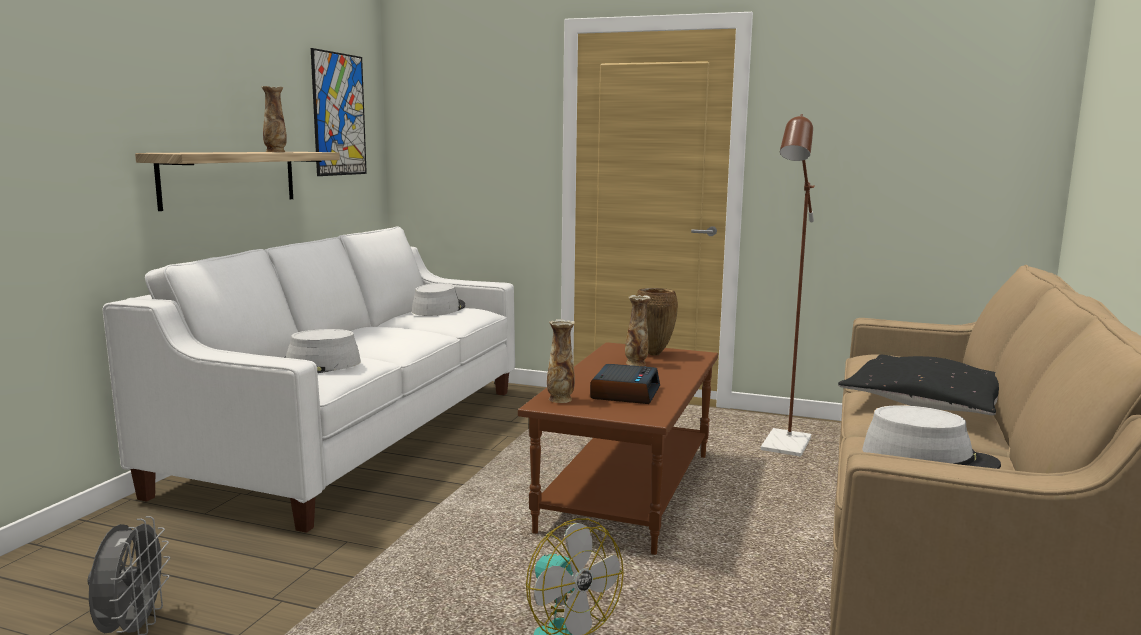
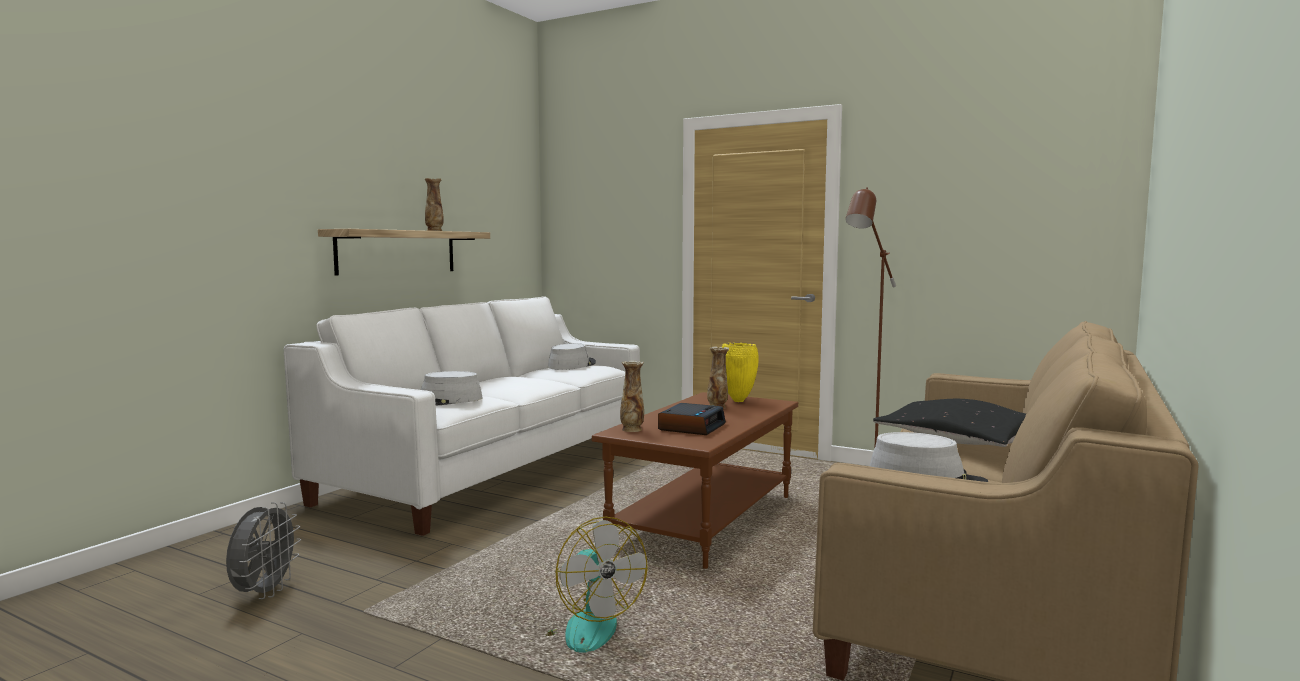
camera: 10 degrees right, 5 degrees down
(339, 114) = (497, 203): picture -> none
(654, 354) = (738, 401): brown vase -> yellow vase

